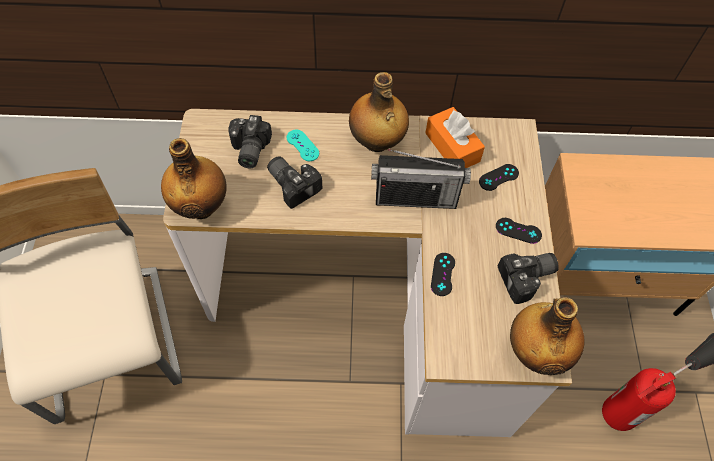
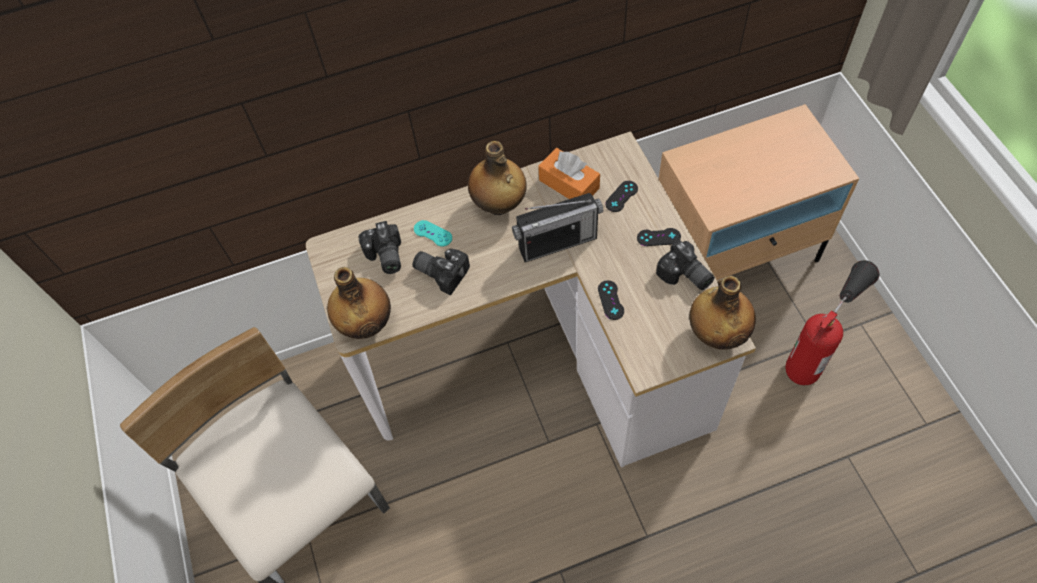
camera: 15 degrees left, 0 degrees up
(528, 279) = (684, 276): camera -> camera turned 90 degrees clockwise

